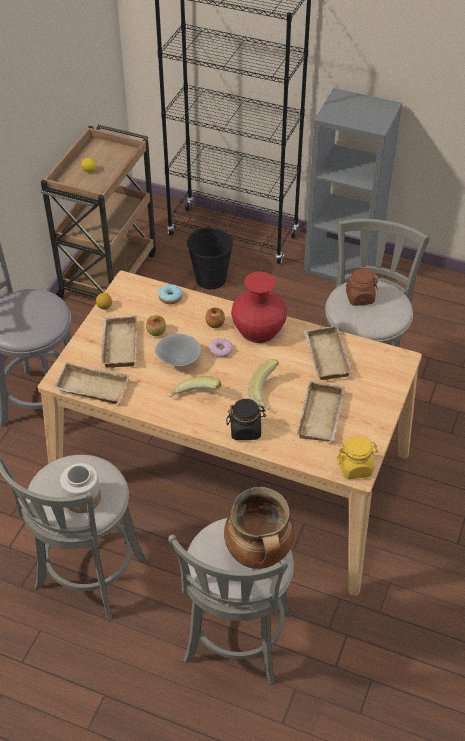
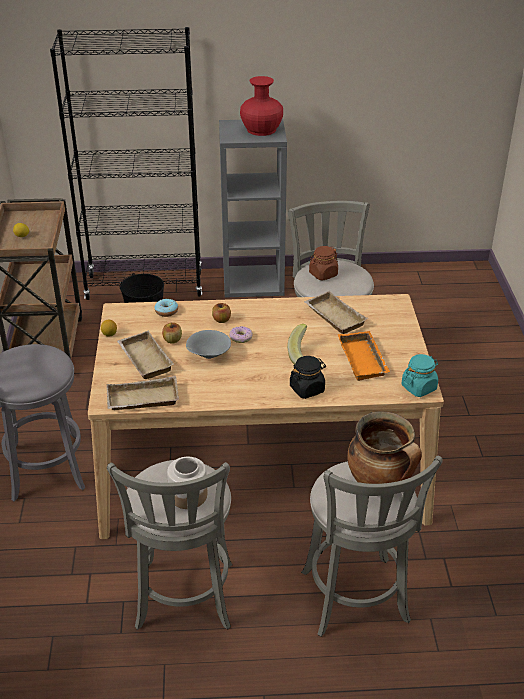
camera: 25 degrees left, 10 degrees down
(194, 397) = (244, 378): banana -> none
(258, 329) = (262, 313): red vase -> red vase (261, 129)
(322, 417) = (364, 360): beige tray -> orange tray
(355, 467) = (419, 387): yellow jar -> turquoise jar

